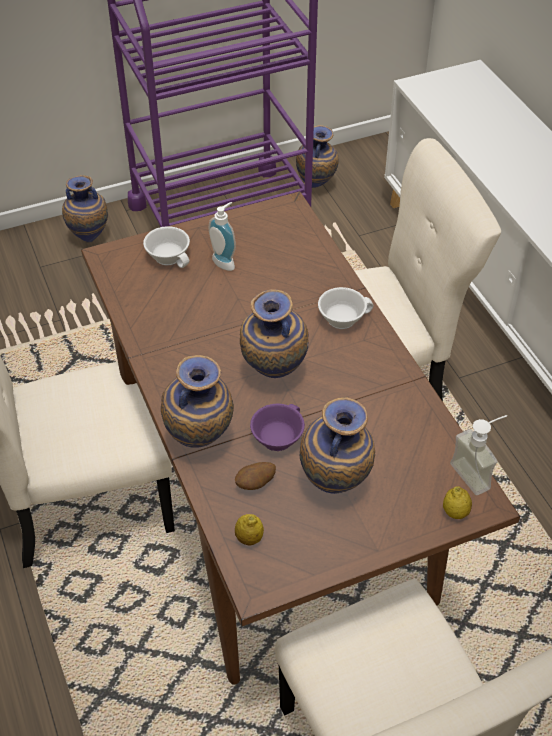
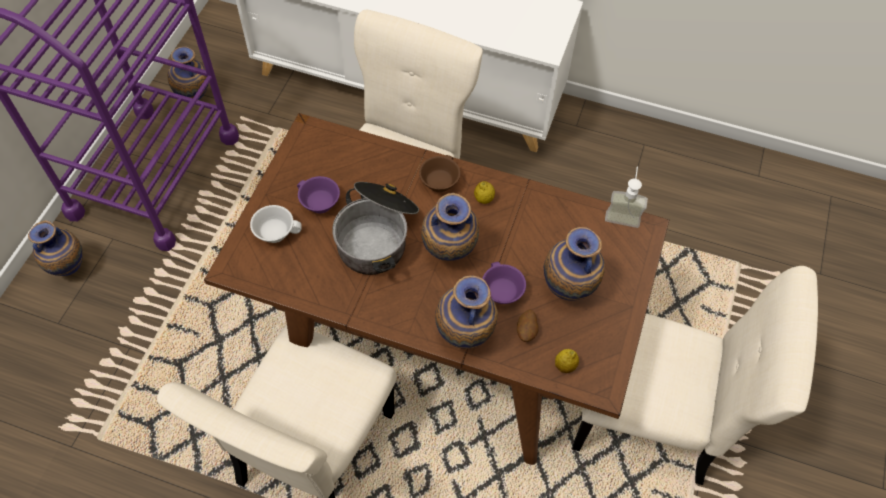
camera: 50 degrees left, 10 degrees up
(226, 261) = (318, 203): soap dispenser -> purple cup
(238, 317) = (377, 235): none -> cooking pot
(342, 317) = (438, 181): white cup -> brown cup
(455, 512) = (640, 247): lemon -> lemon (483, 199)

